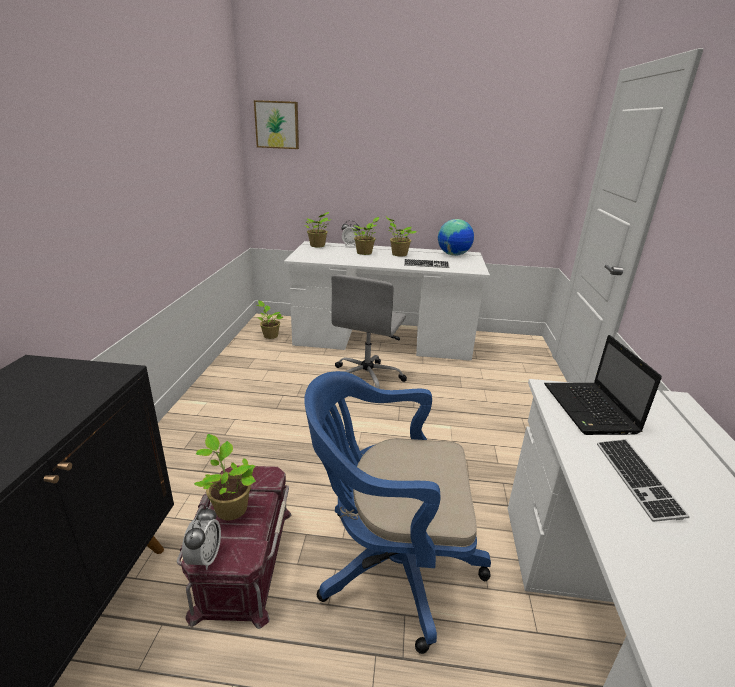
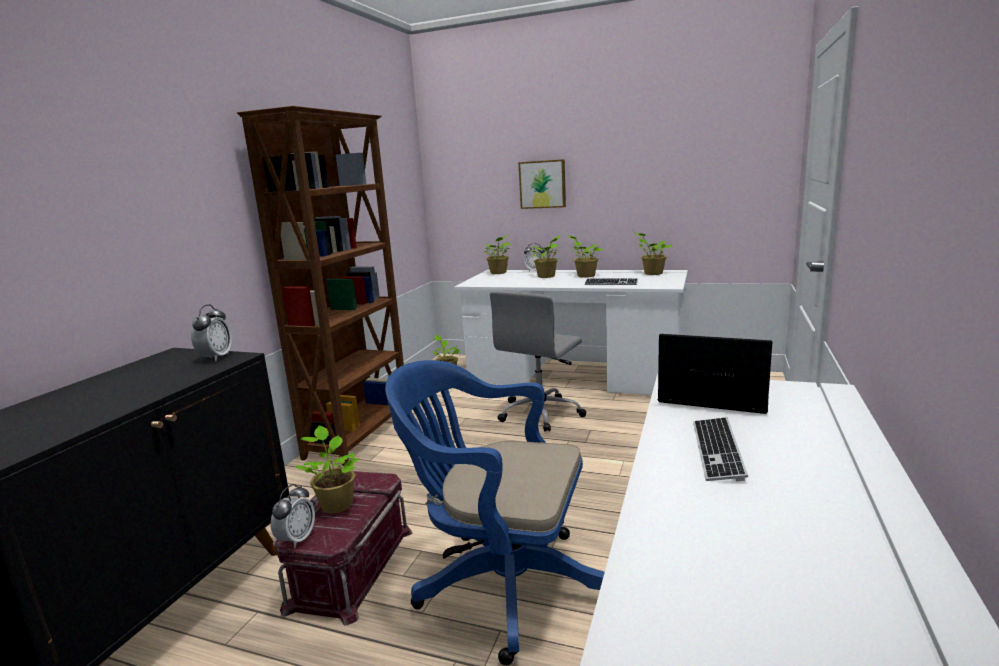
camera: 15 degrees right, 10 degrees down
(91, 373) = (216, 357): none -> alarm clock
(207, 405) = (361, 434): none -> brown bookcase
(277, 125) = (455, 151): picture -> picture (542, 184)
(454, 255) = (652, 273): globe -> potted plant
(590, 410) = (710, 397): laptop -> laptop turned 105 degrees clockwise

